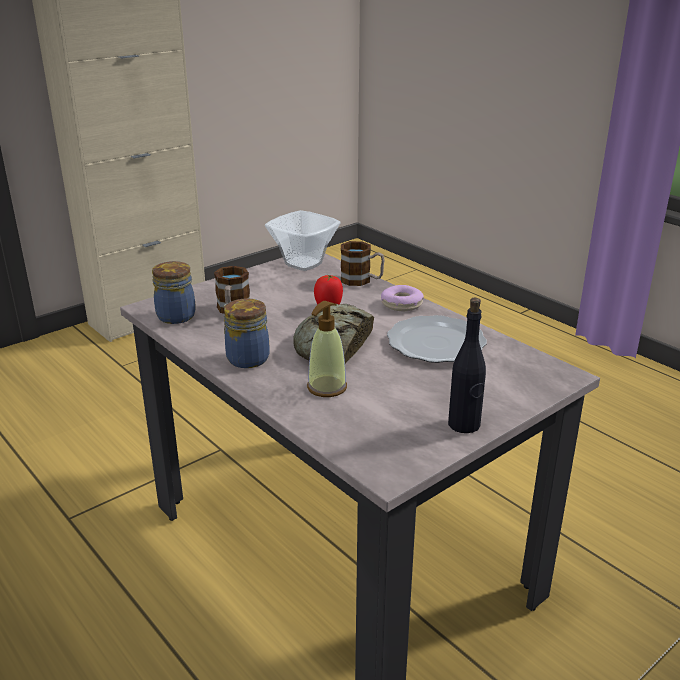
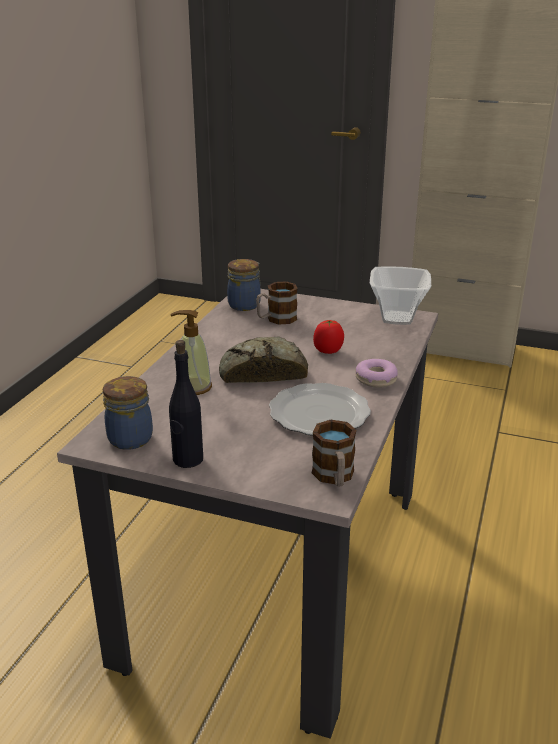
camera: 60 degrees right, 0 degrees up
(246, 358) = (208, 346): jar -> jar (131, 437)
(361, 280) = (399, 350): mug -> mug (334, 477)

